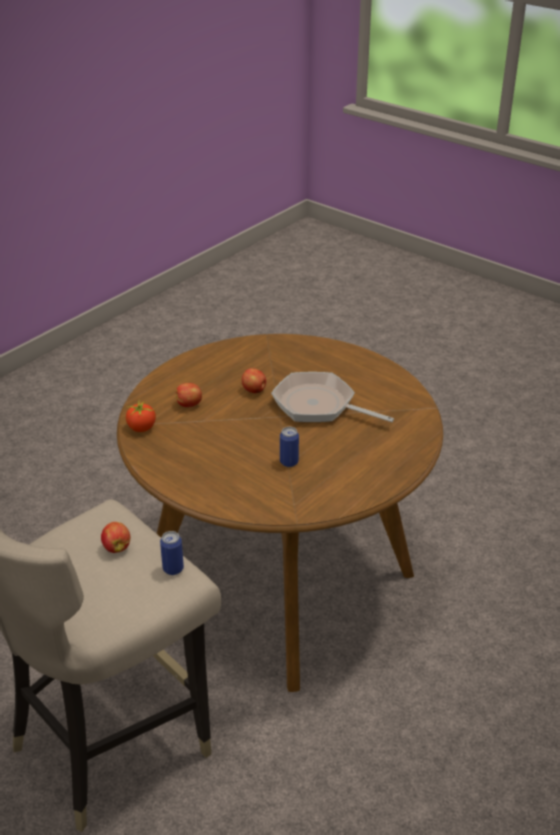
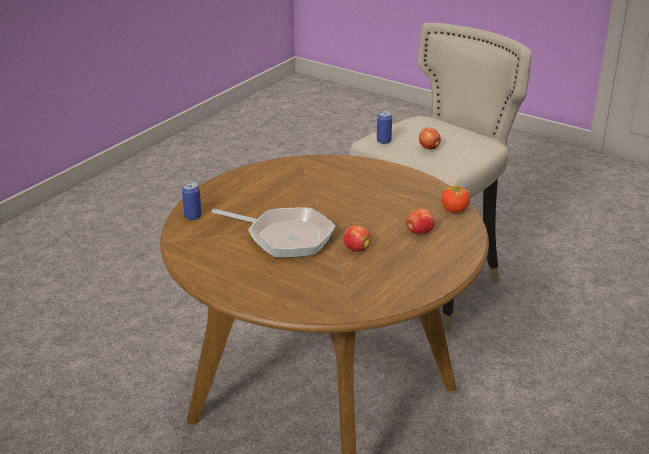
camera: 175 degrees right, 5 degrees down
(289, 462) = (310, 190): can -> can (193, 216)

